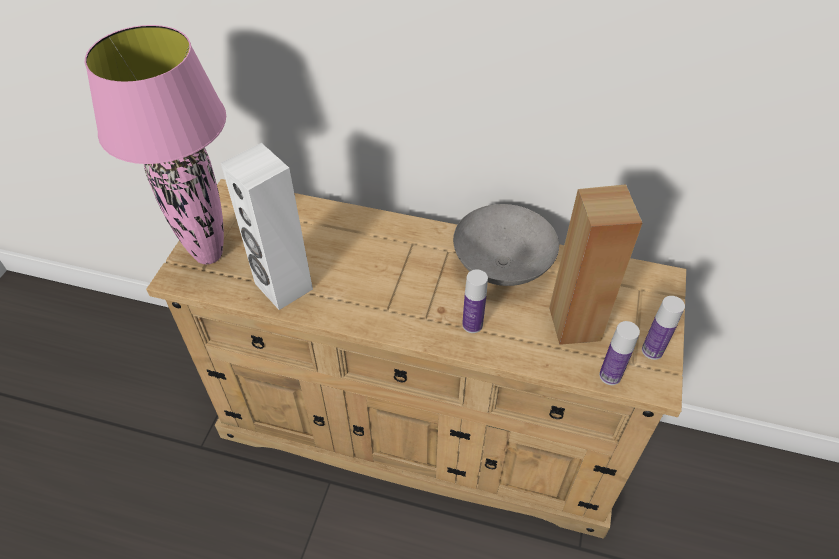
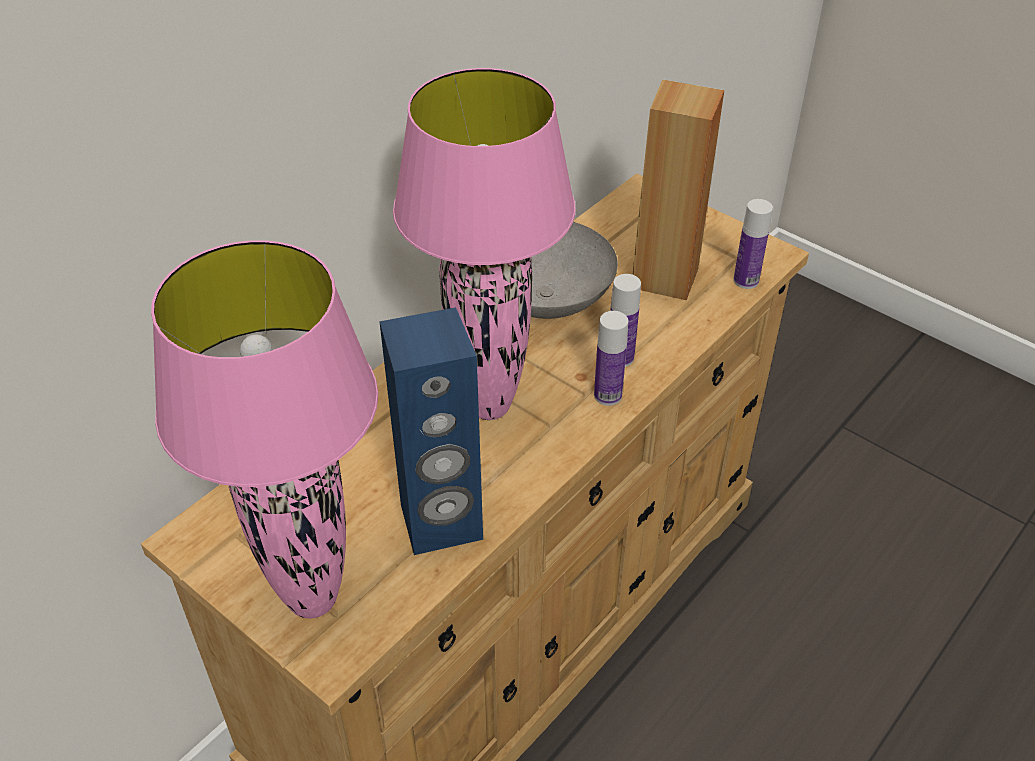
camera: 65 degrees left, 5 degrees down
(283, 287) = (441, 523): white speaker -> blue speaker
(387, 274) = (490, 406): none -> pink table lamp
(652, 351) = (729, 239): bottle -> bottle (607, 395)

